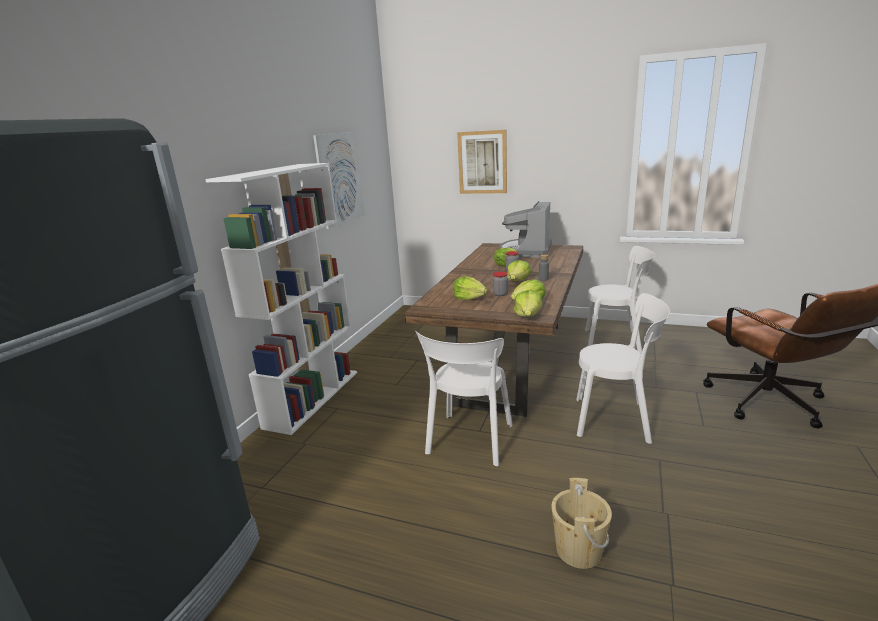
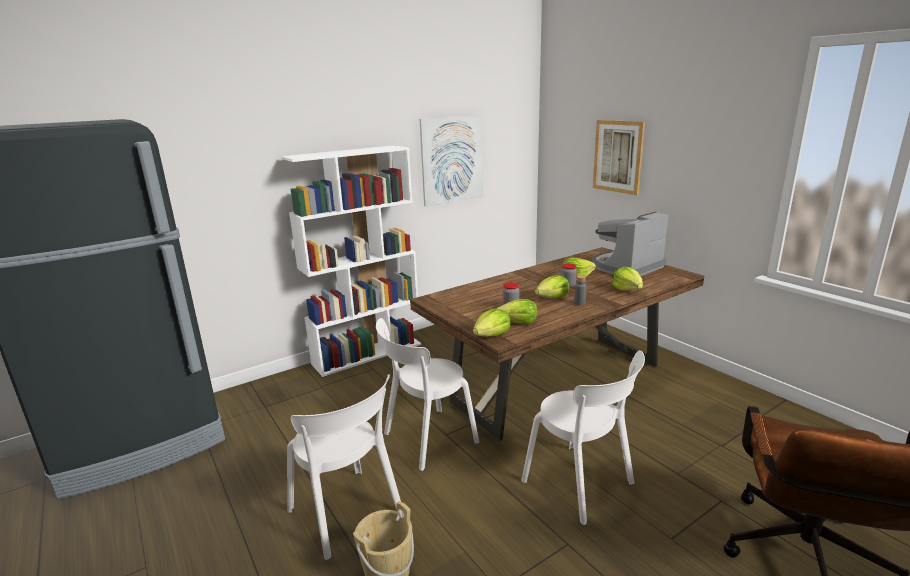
camera: 35 degrees right, 0 degrees up
(469, 298) = (479, 302): lettuce -> lettuce (627, 289)
(615, 341) = (706, 404): white chair -> white chair (347, 514)

